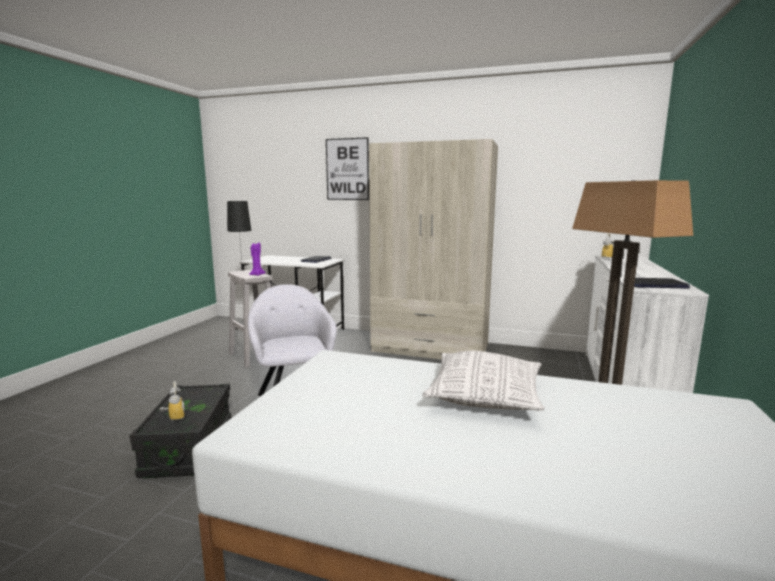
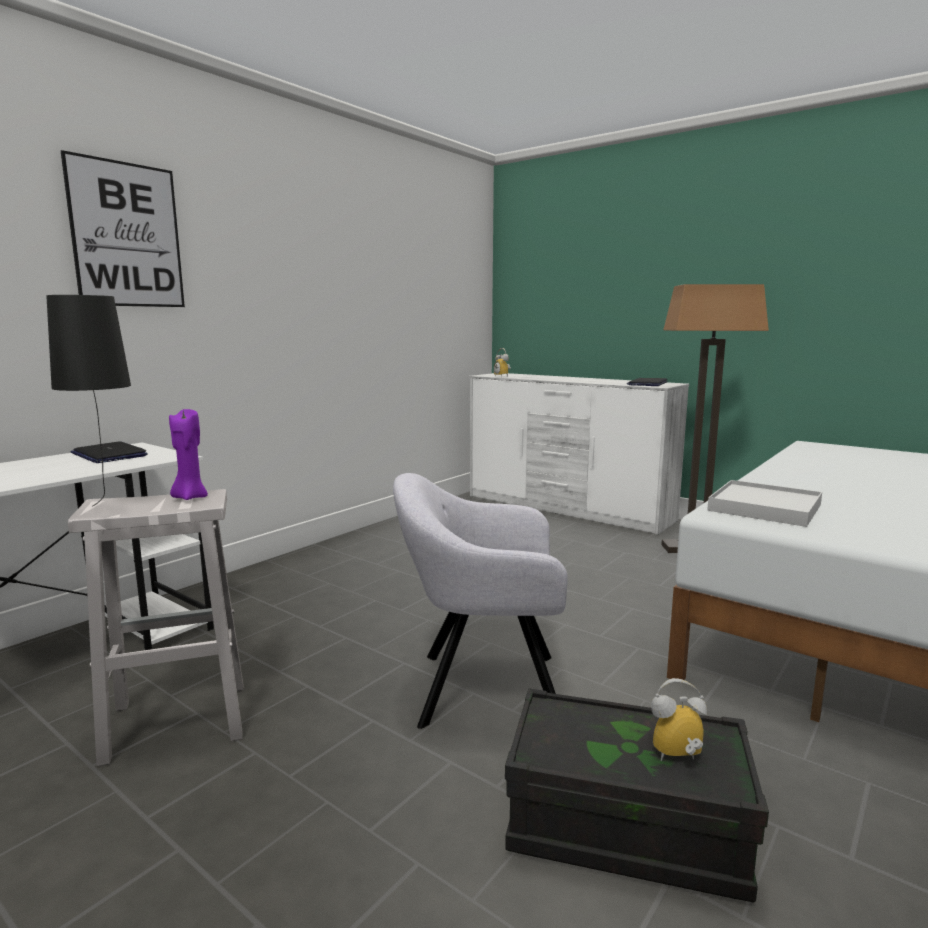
camera: 70 degrees left, 0 degrees up
(359, 369) = (764, 508): none -> white tray
(431, 348) = (358, 553): beige wardrobe -> none
(484, 397) = (826, 481): pillow -> none

